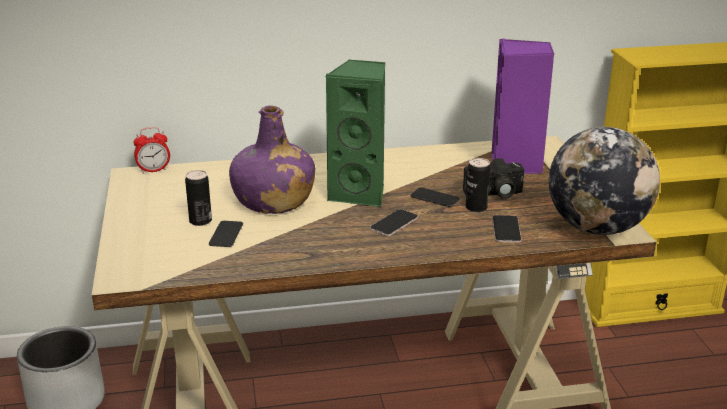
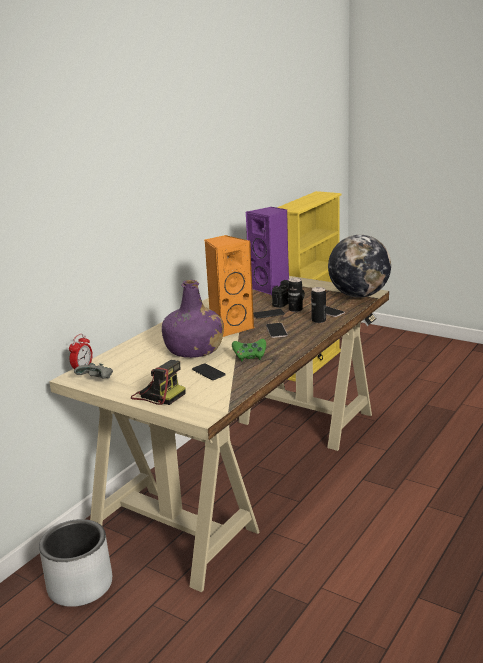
camera: 45 degrees left, 5 degrees down
(138, 187) = (96, 380): none -> grey game controller
(140, 232) = (158, 394): none -> camera
(200, 221) = (178, 374): can -> can (318, 320)
(297, 240) = (250, 357): none -> green game controller
(360, 194) = (230, 328): green speaker -> orange speaker

